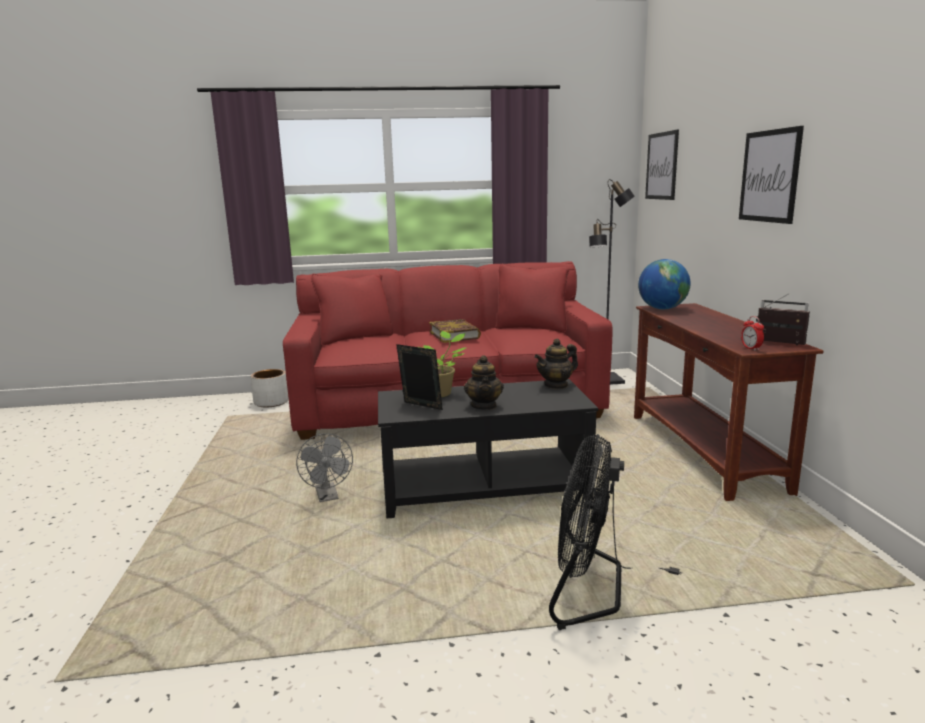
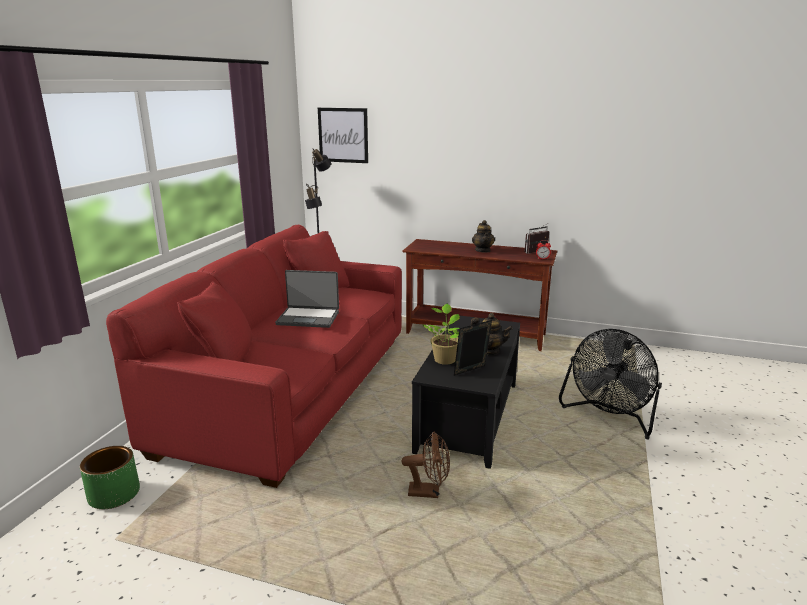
camera: 65 degrees left, 5 degrees up
(271, 402) = (114, 494): white planter -> green planter
(328, 497) = (429, 492): grey fan -> brown fan
(454, 335) = (308, 318): book -> laptop
(556, 385) = (466, 321): teapot -> teapot (483, 250)
(662, 309) = (422, 248): globe -> none
(769, 176) = (490, 151): picture -> none

